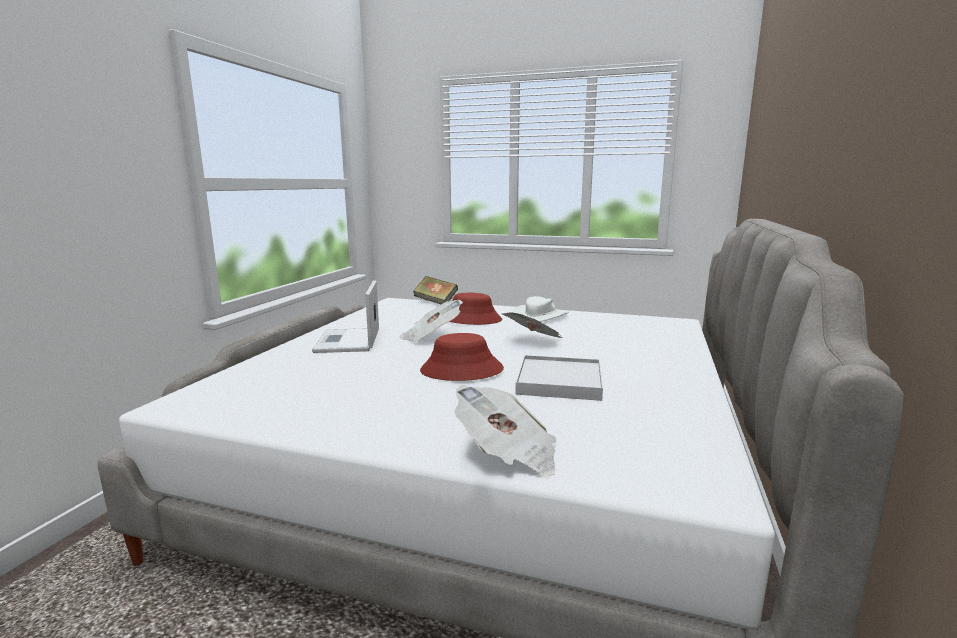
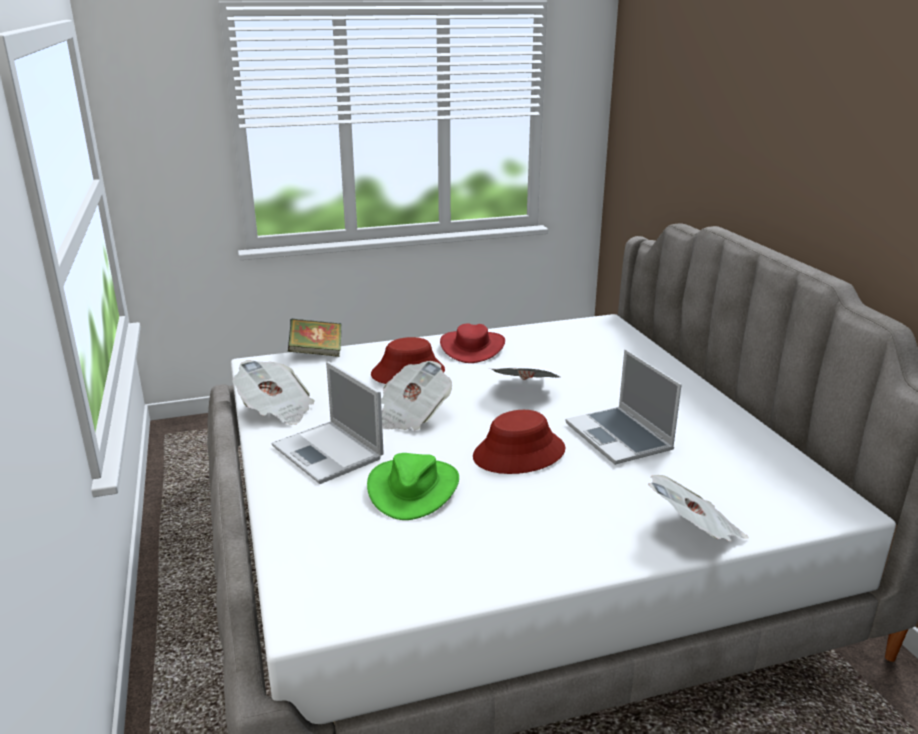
camera: 35 degrees left, 10 degrees up
(357, 368) = (413, 488): none -> green hat
(362, 319) = (276, 410): none -> newspaper
(540, 316) = (472, 347): white hat -> red hat
(560, 382) = (620, 437): white tray -> laptop

